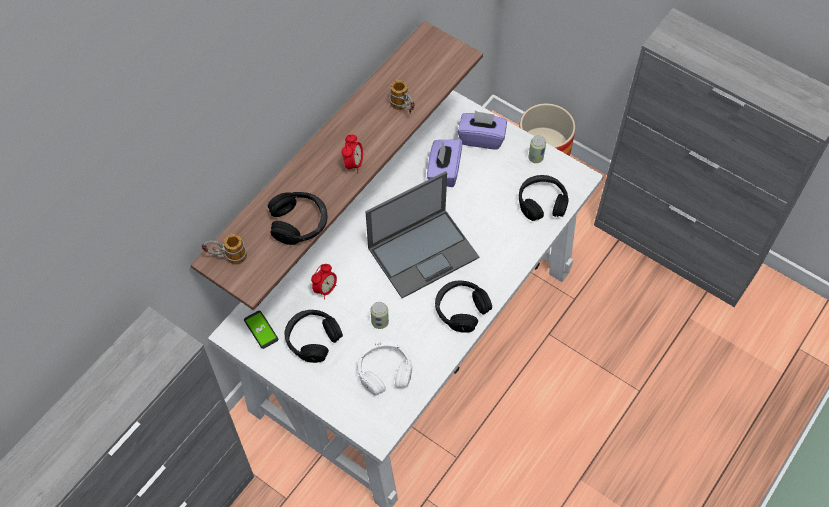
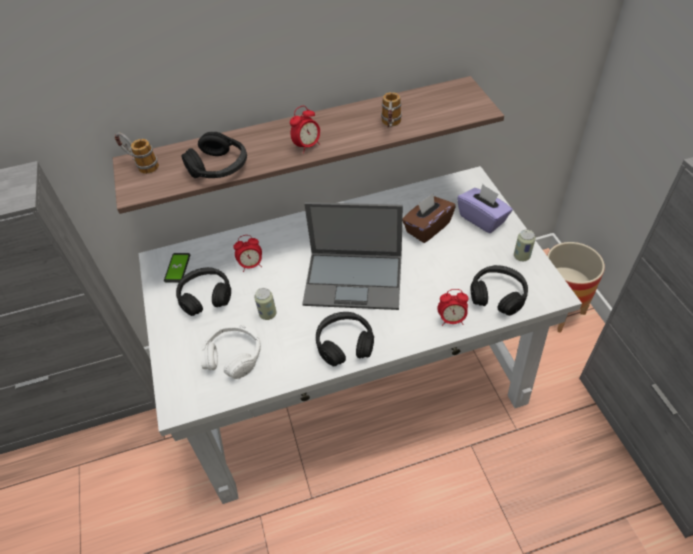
camera: 40 degrees right, 10 degrees down
(444, 171) = (427, 228): purple tissue box -> brown tissue box
(523, 243) = (451, 320): none -> alarm clock

